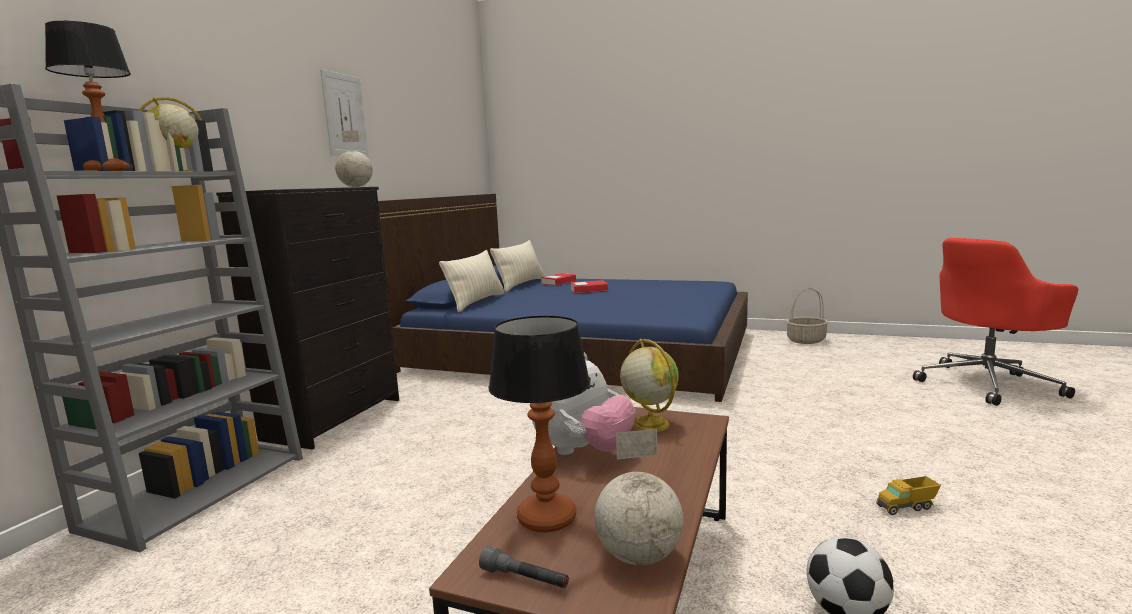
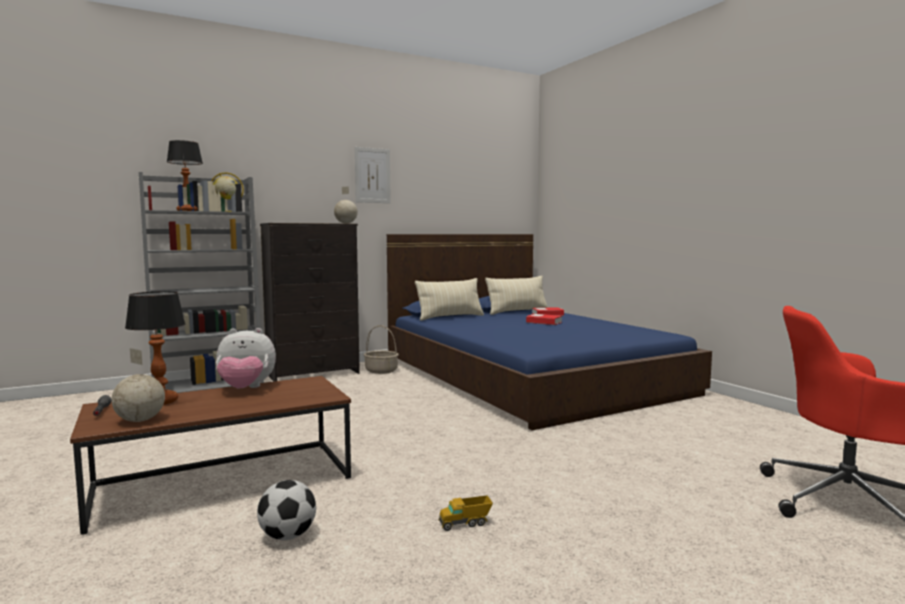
camera: 40 degrees right, 5 degrees down
(649, 424) = (306, 389): globe -> none
(806, 340) = (752, 415): basket -> basket (381, 371)
(906, 507) = (465, 524): toy truck -> toy truck turned 45 degrees counterclockwise

